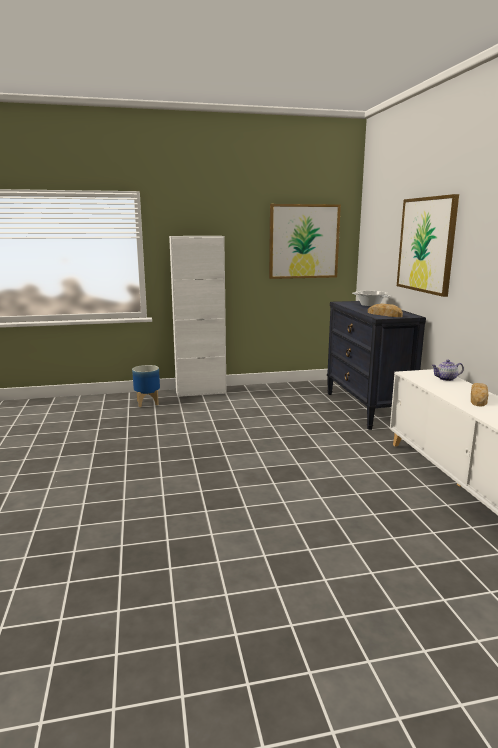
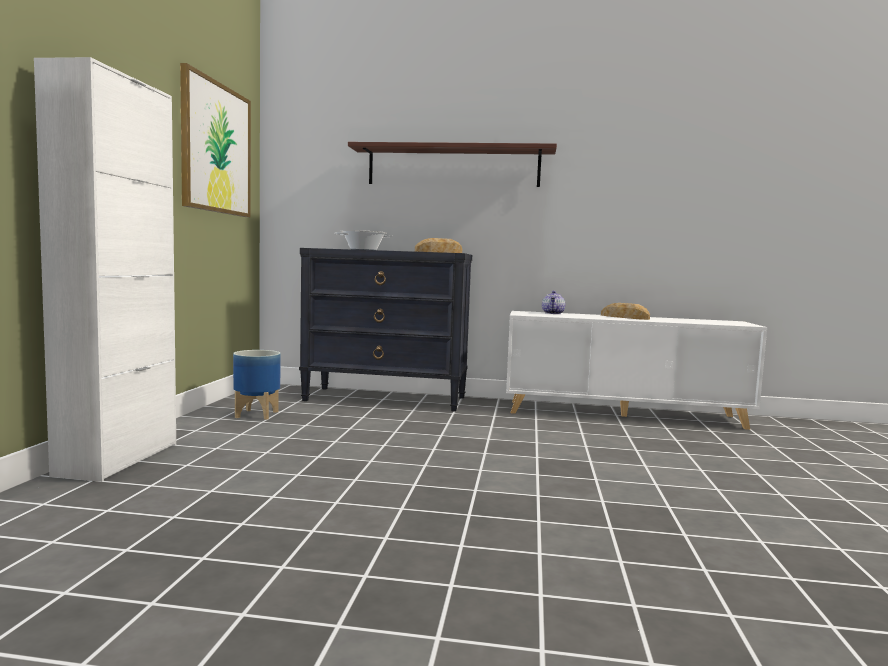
camera: 70 degrees left, 10 degrees down
(147, 403) = (72, 515): planter -> planter (257, 414)
(426, 245) = (453, 167): picture -> shelf

